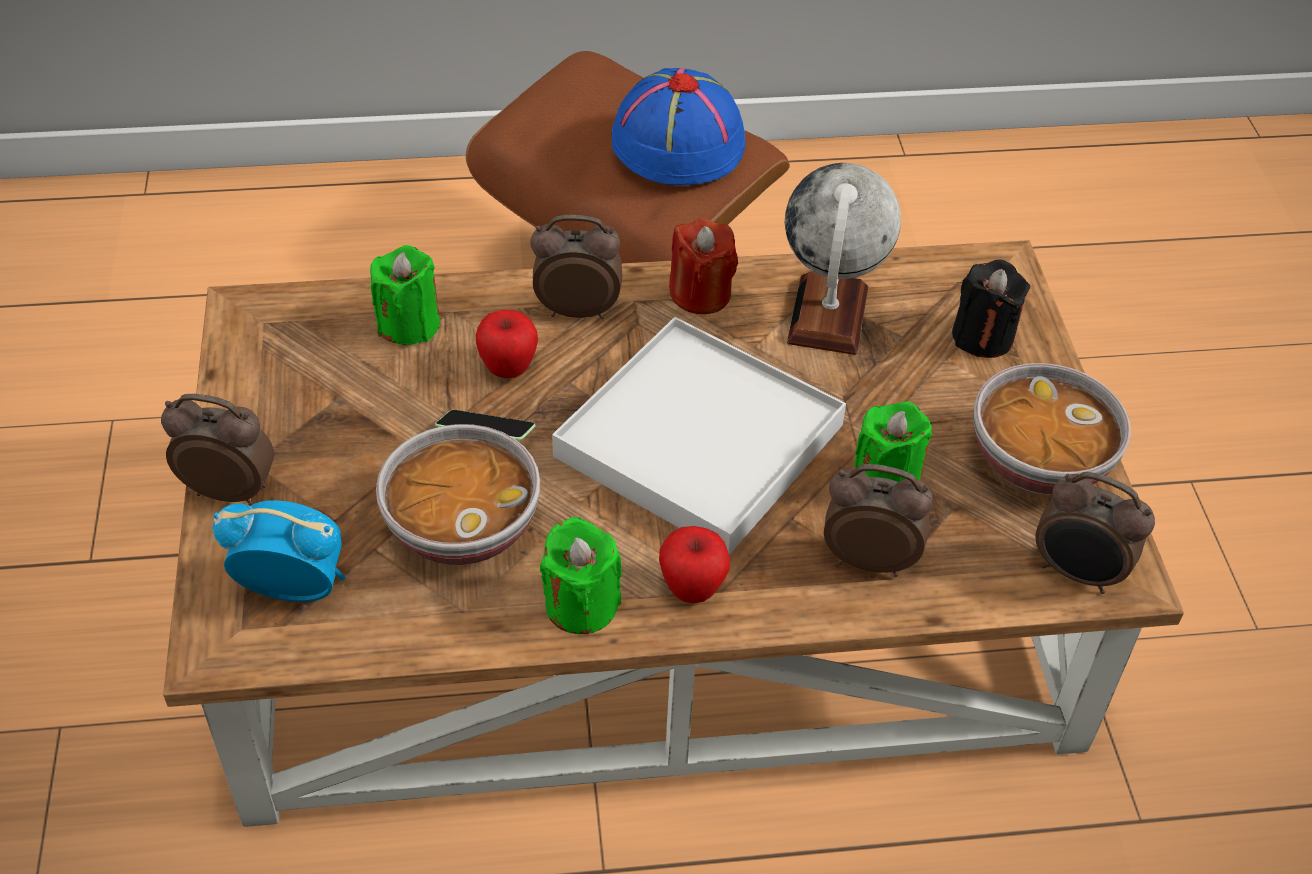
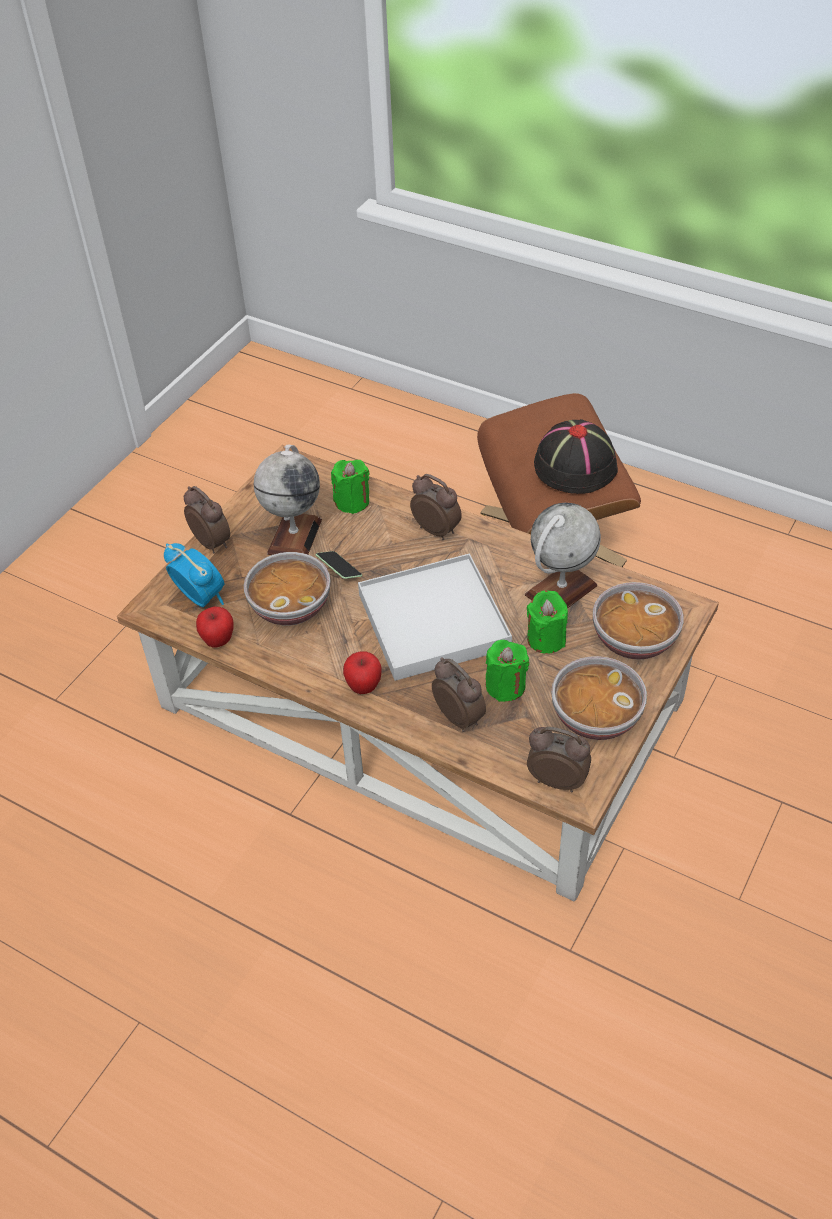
camera: 40 degrees right, 0 degrees up
(364, 416) = (294, 536): none -> globe
(508, 368) = (377, 544): apple -> apple (218, 641)
(581, 605) = (309, 667): green candle -> green candle (546, 639)
(676, 144) = (574, 465): blue hat -> black hat
(700, 294) = (505, 549): red candle -> none
(982, 337) = (633, 640): black candle -> bowl
(1077, 573) = (557, 780): alarm clock -> alarm clock turned 135 degrees clockwise

